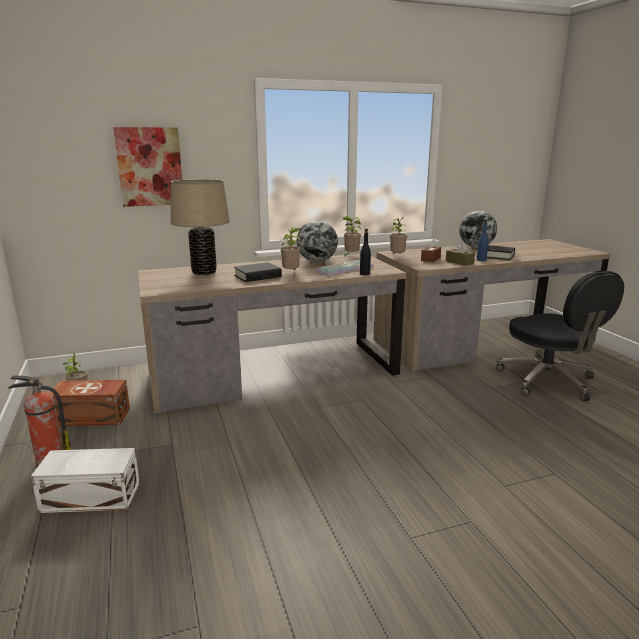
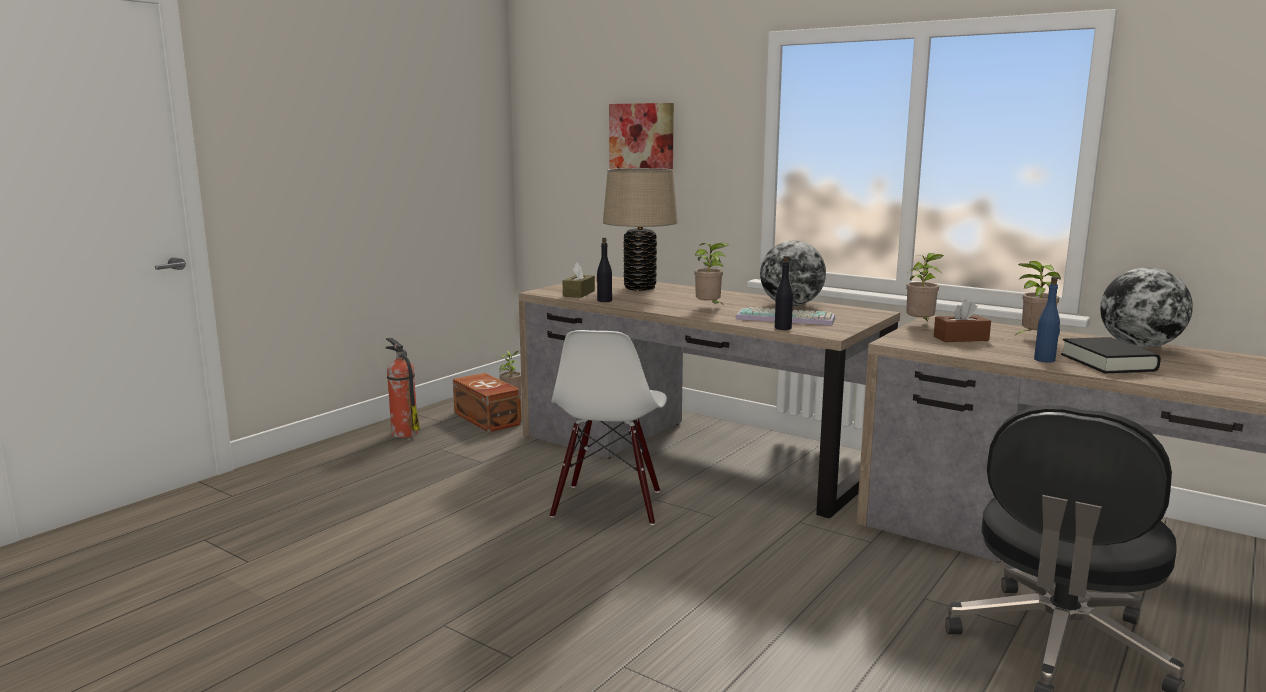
camera: 55 degrees right, 5 degrees down
(90, 496) = (371, 465): white storage box -> none
(221, 285) = (604, 301): none -> black bottle
(257, 276) = (666, 302): black book -> none
(307, 423) = (608, 504): none -> white chair
(350, 256) = (860, 310): potted plant -> potted plant (1033, 338)
(459, 262) = (986, 352): brown tissue box -> brown tissue box (579, 293)

